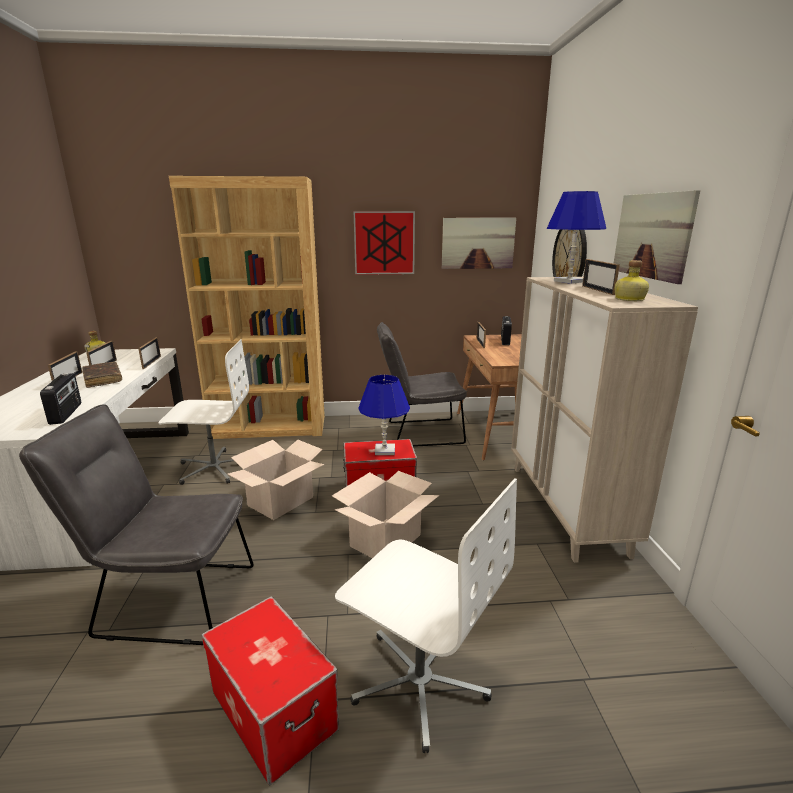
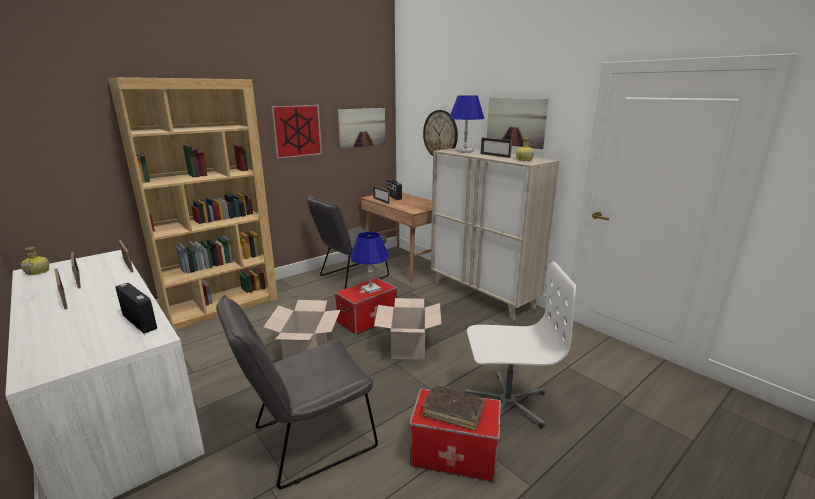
camera: 35 degrees left, 0 degrees up
(103, 379) = (107, 289): brown book -> brown book (453, 411)
(214, 468) = (213, 349): white office chair -> none

